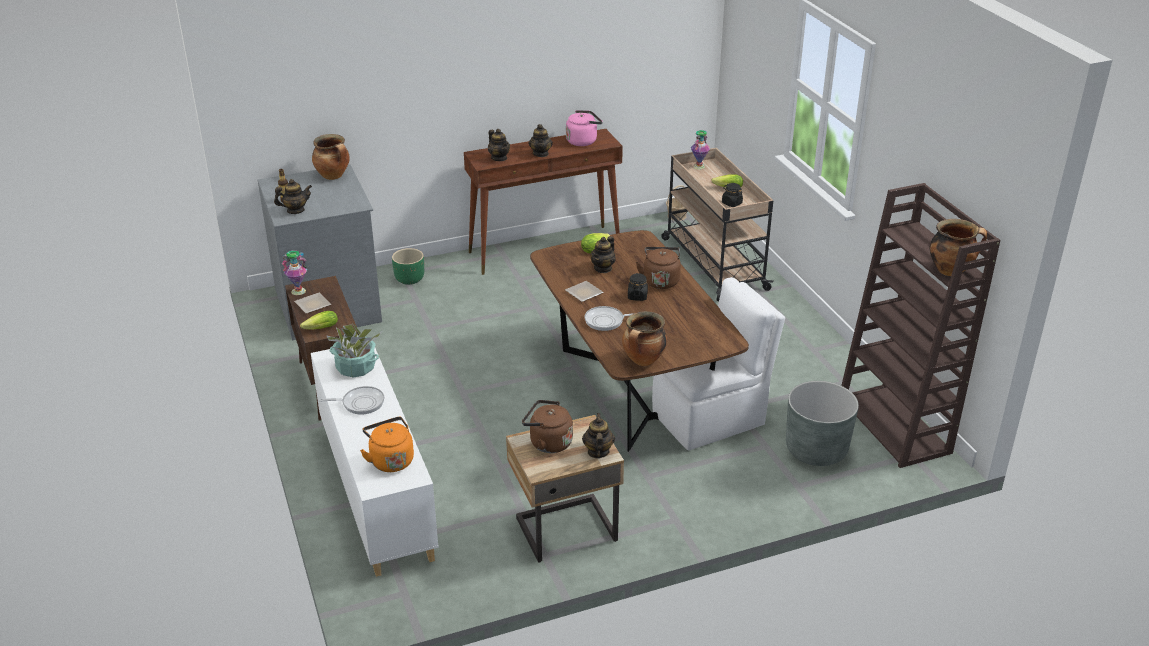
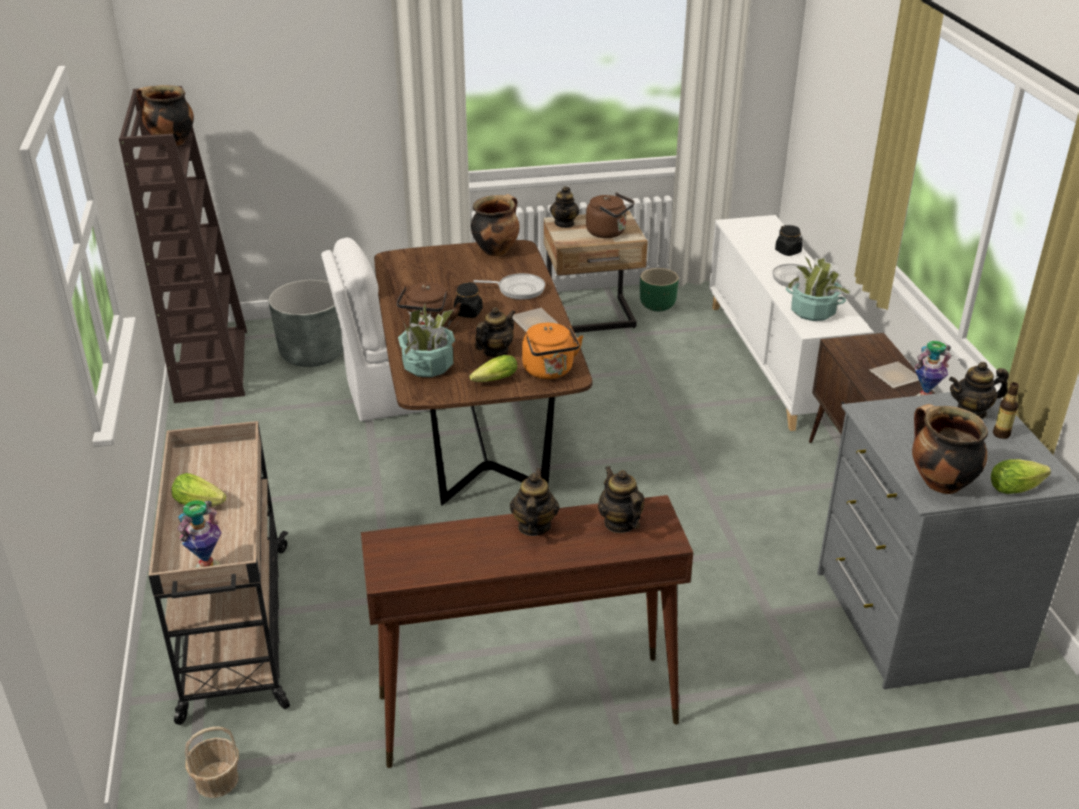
camera: 170 degrees left, 0 degrees up
(319, 329) = (871, 346): lettuce -> lettuce (1018, 487)
(390, 460) = (755, 236): orange kettle -> orange kettle (550, 371)
(409, 279) = (787, 662): green planter -> green planter (657, 306)
(583, 141) = (434, 555): pink kettle -> none
(644, 254) = (428, 366): none -> potted plant
(731, 203) = (222, 468): black jar -> black jar (788, 251)

